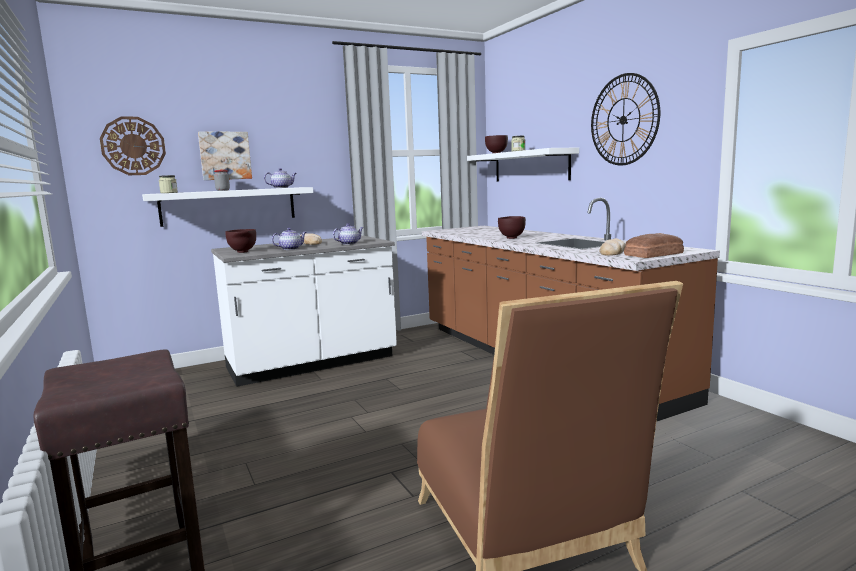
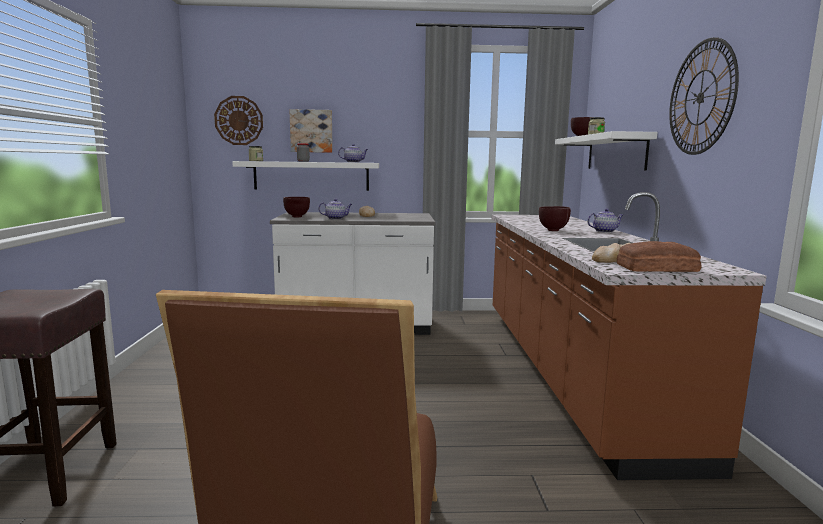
camera: 25 degrees right, 0 degrees up
(349, 243) = (393, 219): teapot -> teapot (604, 231)

